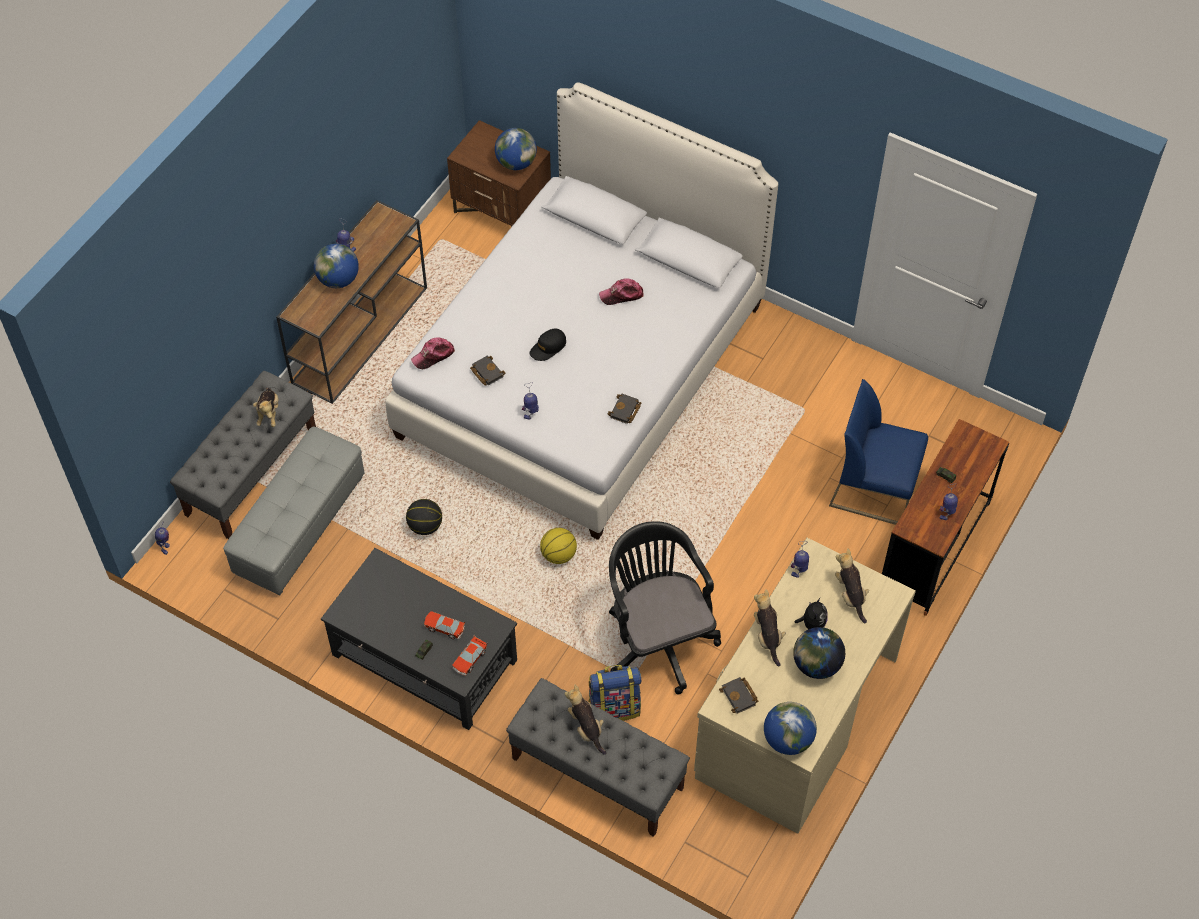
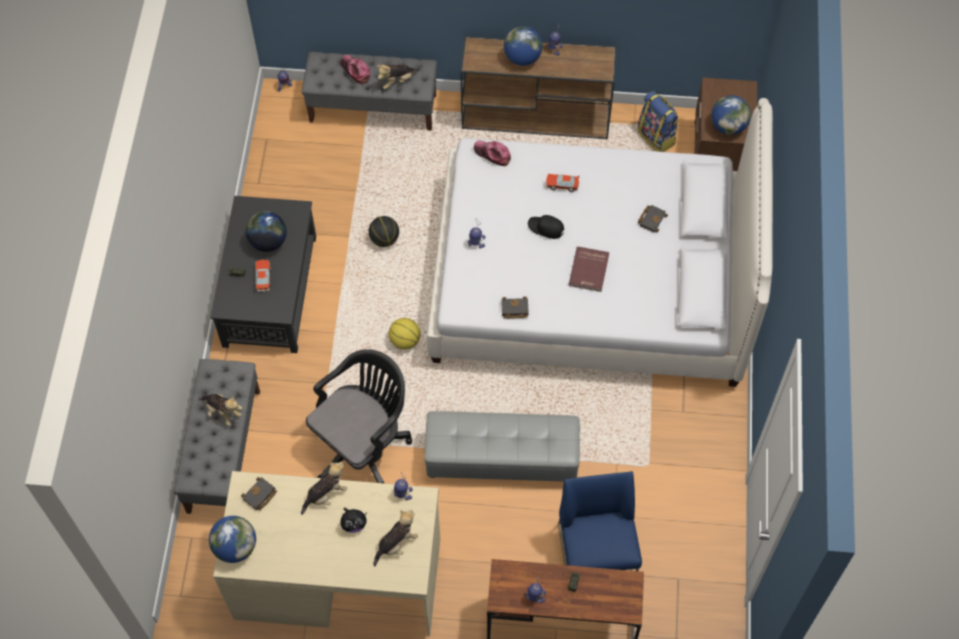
camera: 65 degrees right, 5 degrees up
(300, 526) = (343, 160): grey ottoman -> grey ottoman (501, 459)
(469, 659) = (244, 306): toy car -> toy car (562, 185)
(486, 372) = (496, 196): black book -> black book (651, 219)
(586, 728) = (222, 412): plush toy -> plush toy turned 90 degrees clockwise
(614, 707) = (287, 438): backpack -> backpack (657, 137)
(616, 333) = (590, 270): none -> red book
(621, 295) = (631, 258): cap -> cap (355, 70)
(816, 665) = (315, 542): globe -> globe (268, 241)

